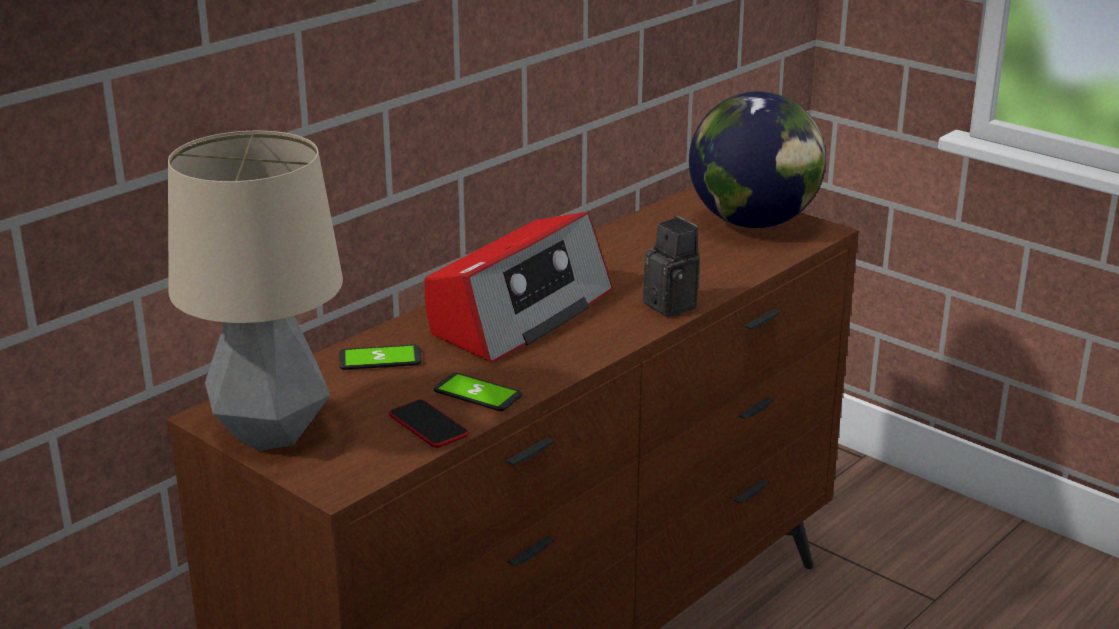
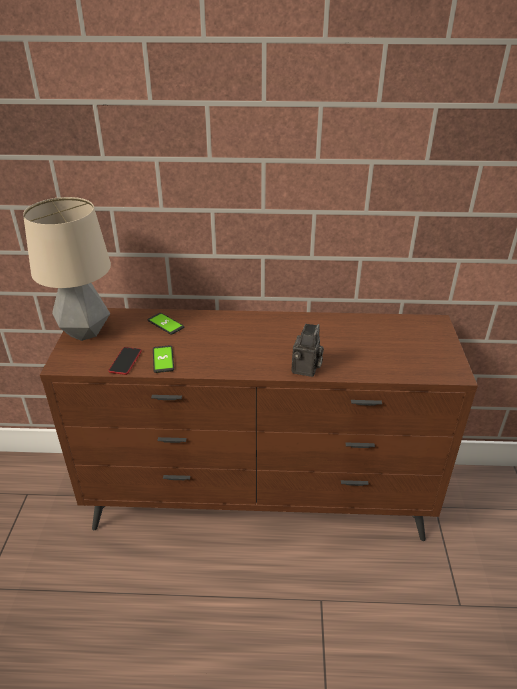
camera: 50 degrees right, 10 degrees up
(518, 313) = (243, 334): radio -> none
(754, 223) = (429, 350): globe -> none

